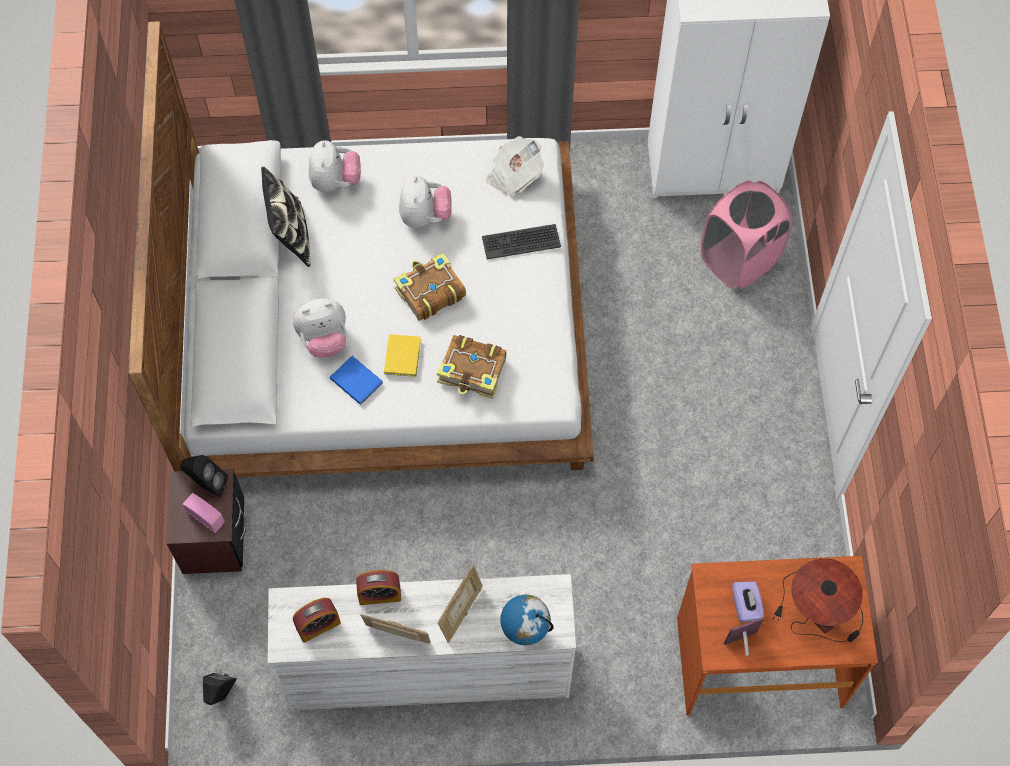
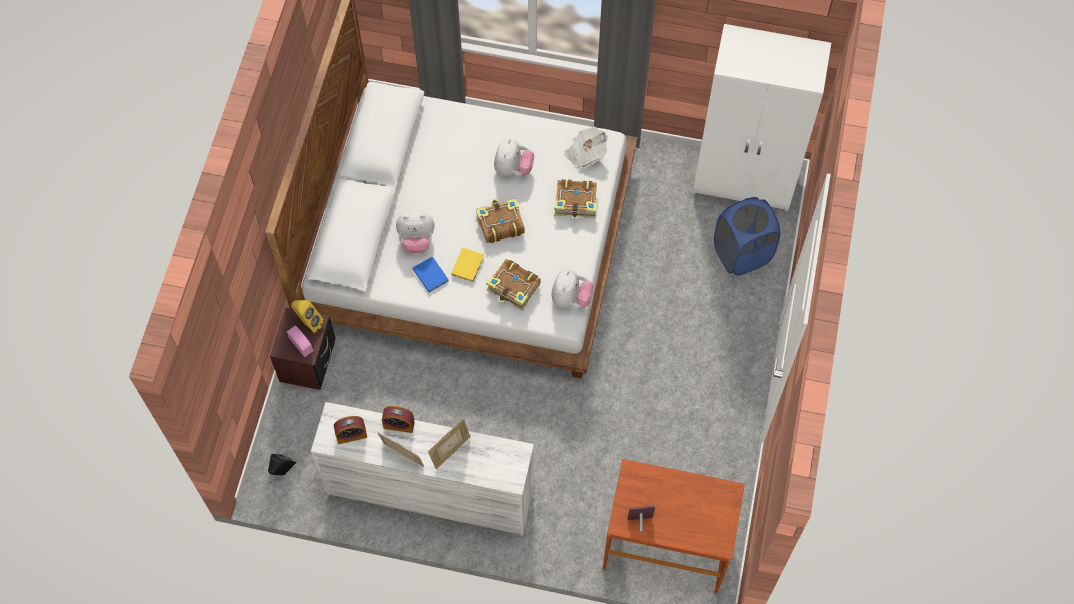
camera: 15 degrees right, 0 degrees up
(208, 485) = (308, 323): black speaker -> yellow speaker
(290, 236) = (414, 161): pillow -> none
(335, 181) = (456, 129): plush toy -> plush toy (571, 299)
(521, 241) = (576, 203): keyboard -> book
(525, 630) = (490, 474): globe -> none
(739, 259) = (742, 253): pink laundry basket -> blue laundry basket
(746, 606) = (651, 497): purple tissue box -> none
(817, 609) = (700, 512): table lamp -> none

